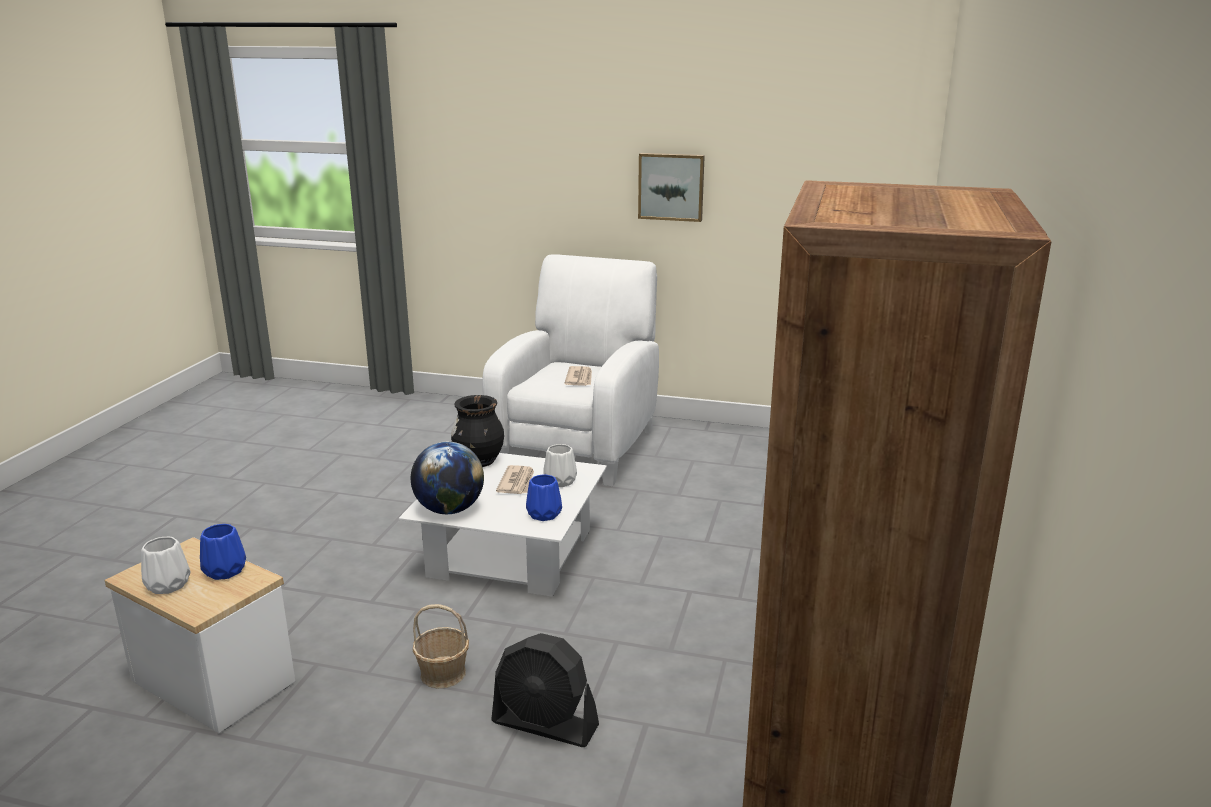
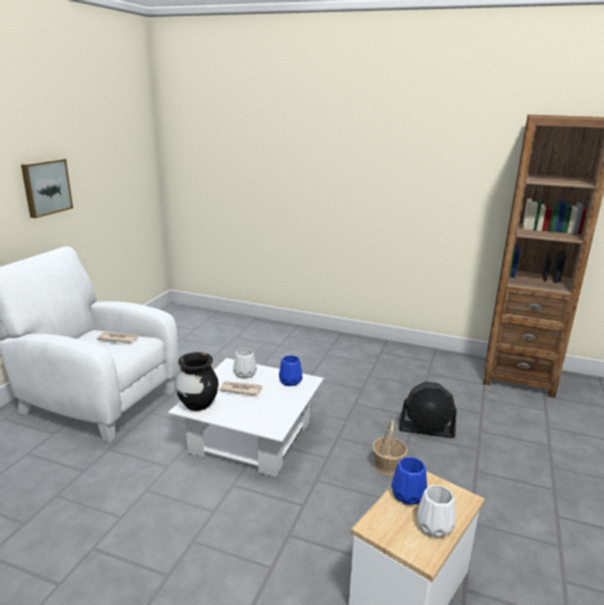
camera: 85 degrees left, 0 degrees up
(449, 510) = (275, 417): globe -> none
(545, 724) = (426, 429): black fan -> black fan turned 75 degrees clockwise

